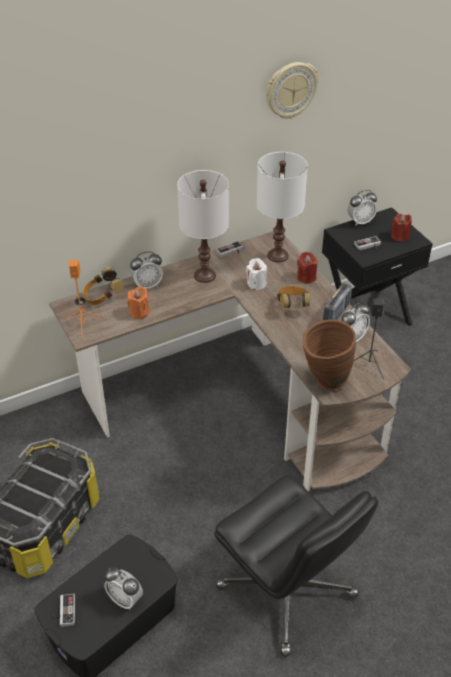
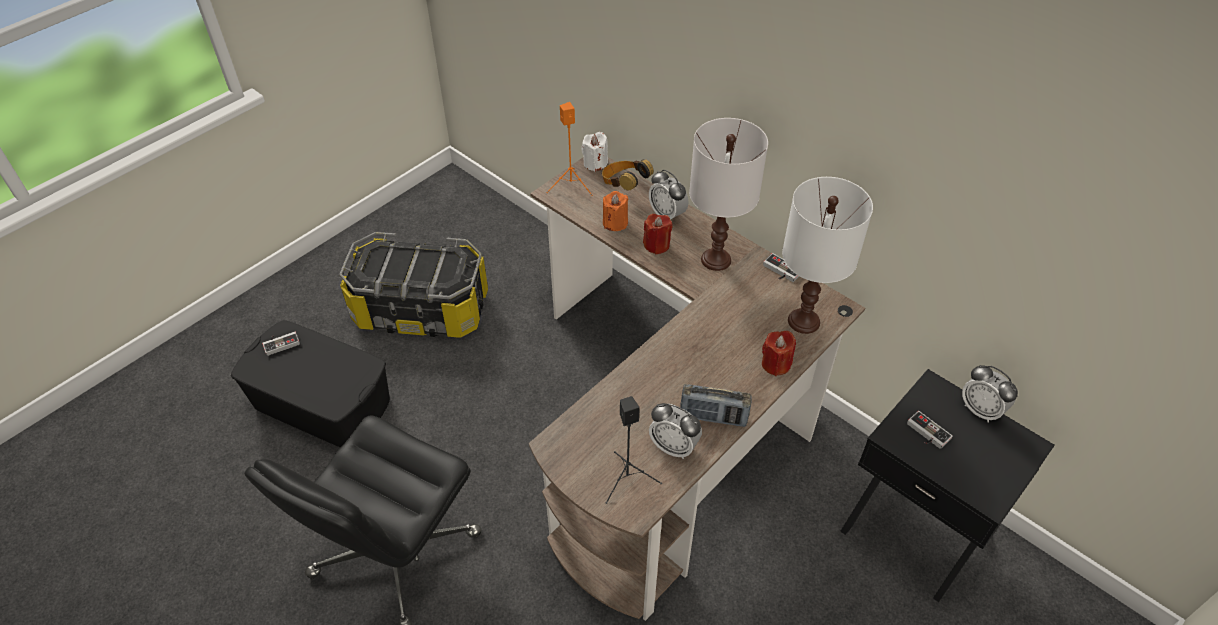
camera: 70 degrees right, 5 degrees up
(125, 599) = (303, 385): alarm clock -> none
(256, 284) = (729, 314): white candle -> white candle (595, 163)
(290, 90) = (942, 126): wall clock -> none
(292, 305) = (707, 363): headphones -> none
(324, 382) = (571, 434): brown vase -> none
(399, 236) = (982, 471): red candle -> red candle (656, 245)

